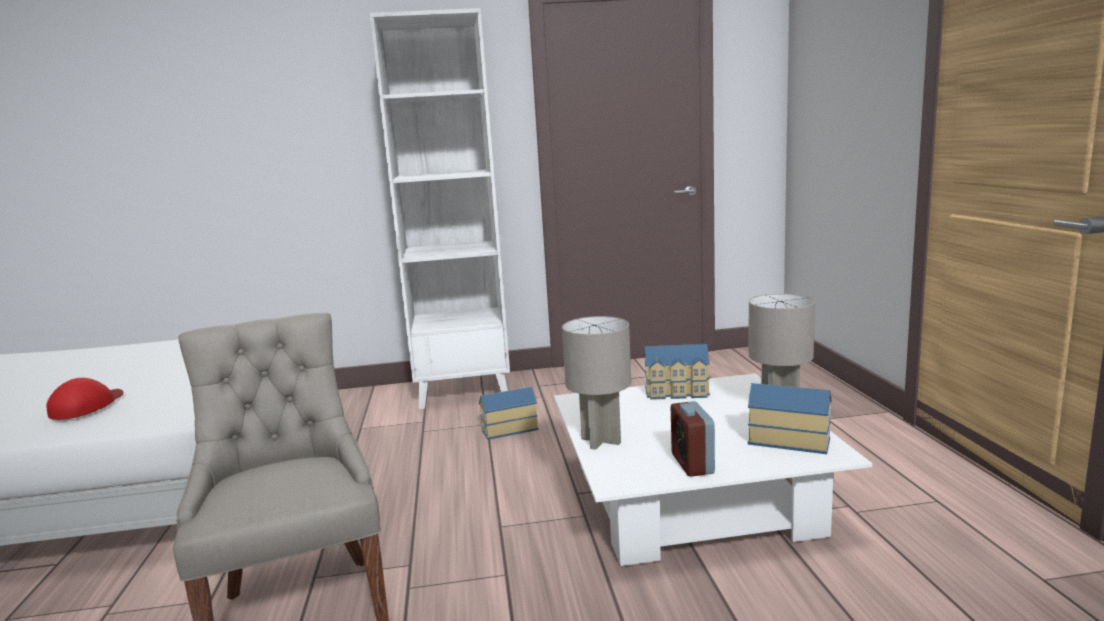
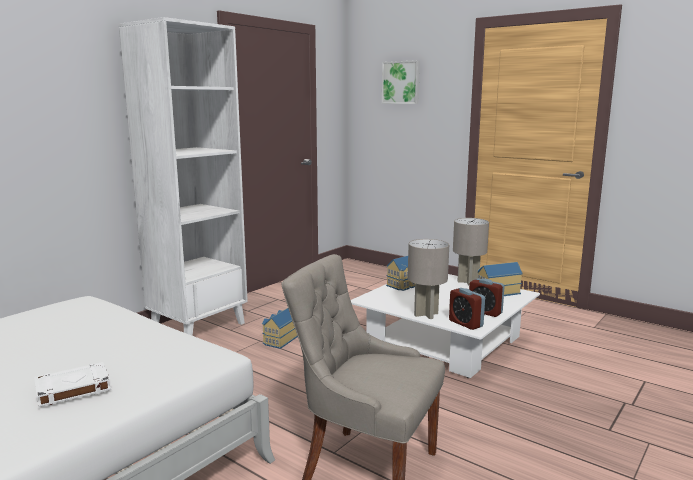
camera: 45 degrees left, 0 degrees up
(87, 406) = (72, 389): red cap -> white book
(622, 471) = (465, 323): none -> alarm clock
(841, 54) = (401, 82): none -> picture

